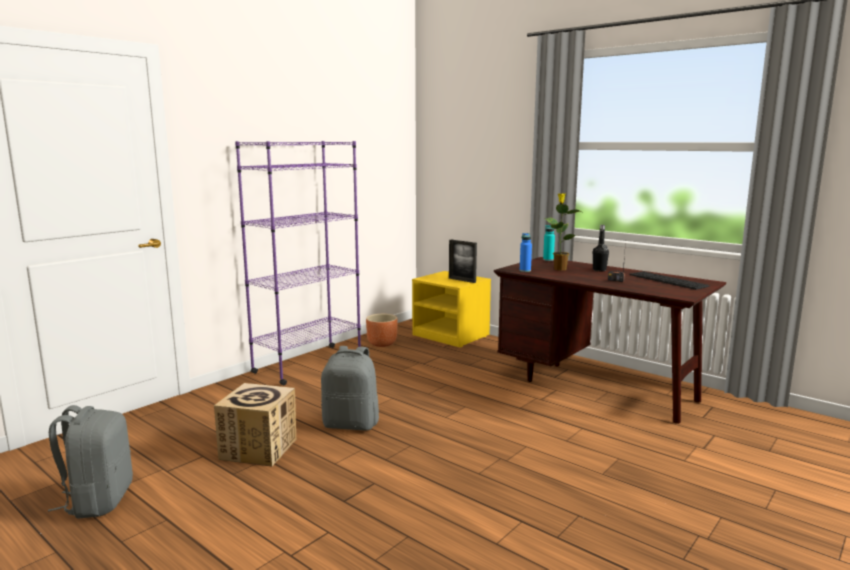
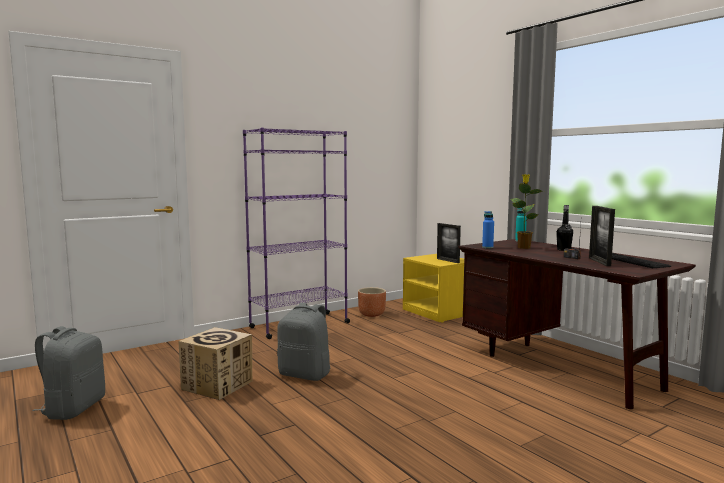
camera: 15 degrees right, 5 degrees down
(644, 284) = (599, 262): none -> picture frame

